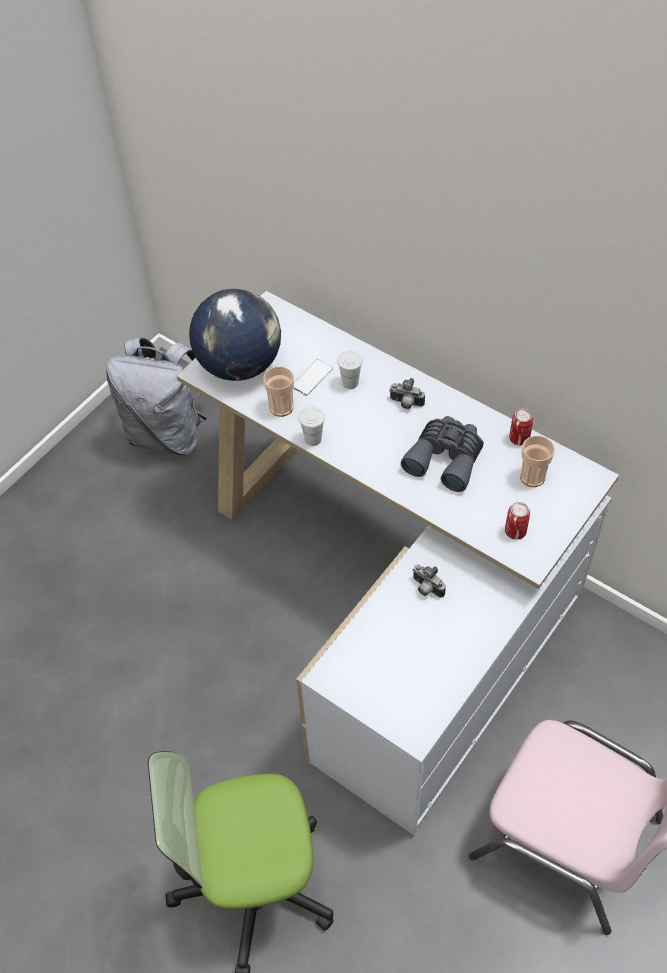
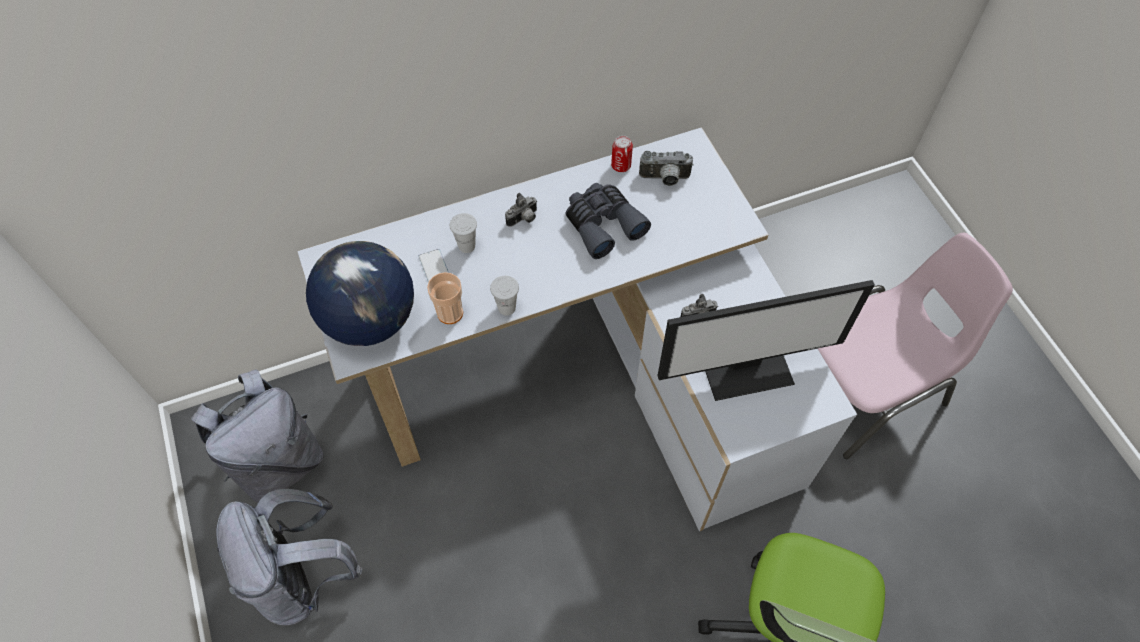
camera: 60 degrees left, 5 degrees up
(92, 504) = (303, 577): none -> grey backpack
(403, 650) = (747, 369): none -> monitor
(515, 531) = (709, 220): can -> none
(532, 477) = (664, 179): cup -> camera

